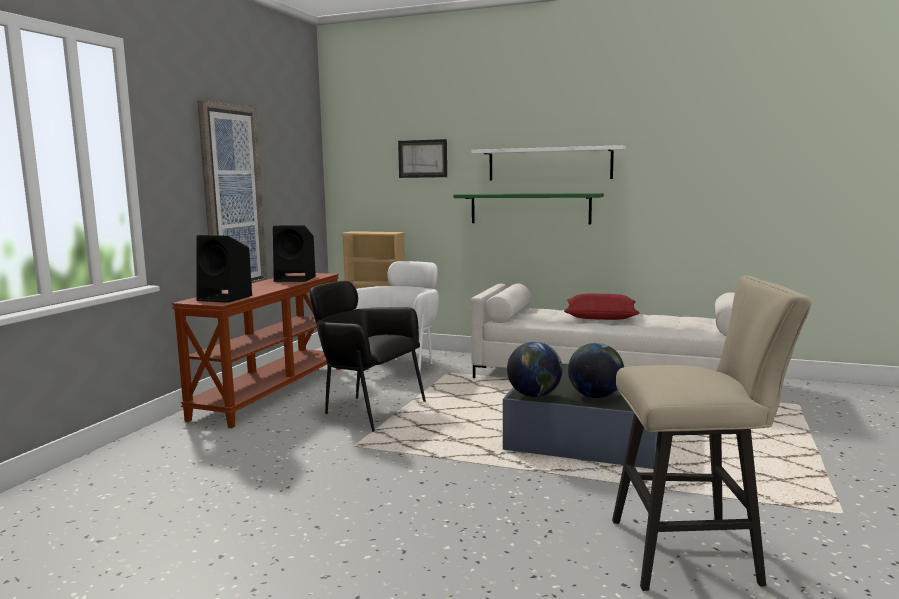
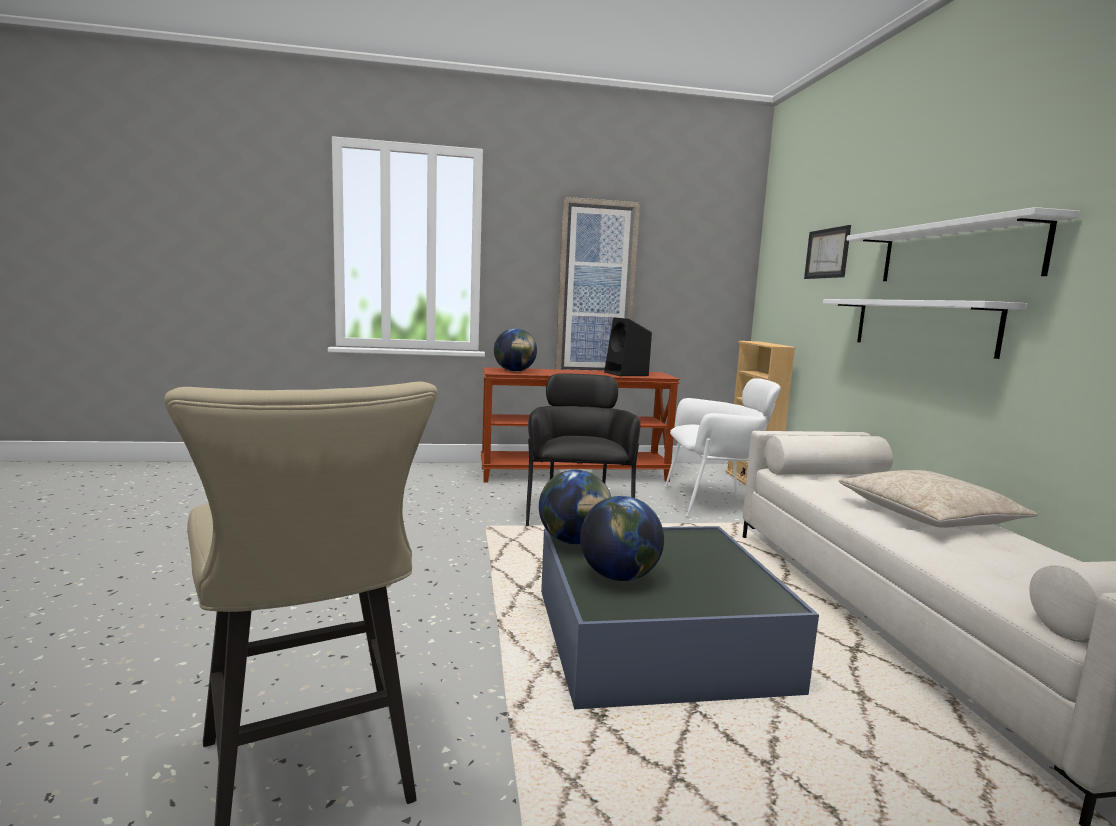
camera: 60 degrees right, 0 degrees up
(226, 298) = (515, 371): black speaker -> globe
(530, 208) = (921, 325): green shelf -> white shelf
(600, 317) = (928, 515): red pillow -> beige pillow

